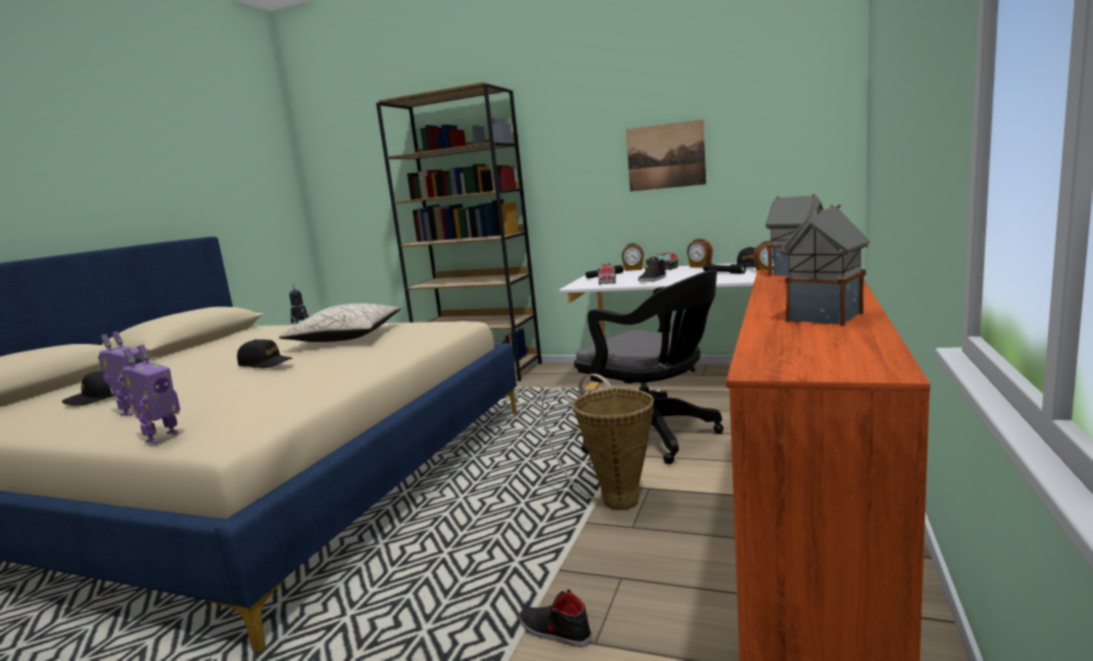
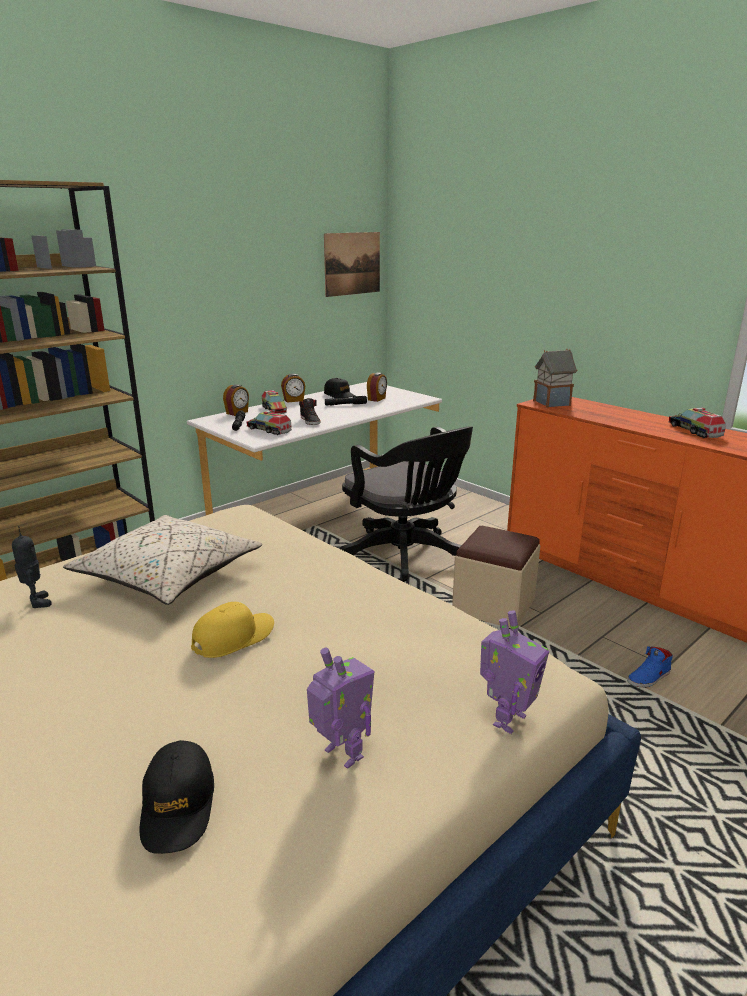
camera: 65 degrees left, 10 degrees up
(161, 437) = (507, 719): toy robot -> toy robot turned 75 degrees clockwise
(265, 363) = (233, 637): black cap -> yellow cap
(554, 631) = (649, 677): black shoe -> blue shoe
(614, 498) = (493, 606): basket -> beige ottoman
(654, 436) = (406, 559): black office chair -> black office chair turned 75 degrees clockwise
(665, 156) = (253, 290): picture -> picture (352, 263)
(824, 317) = (694, 430): toy house -> toy truck

